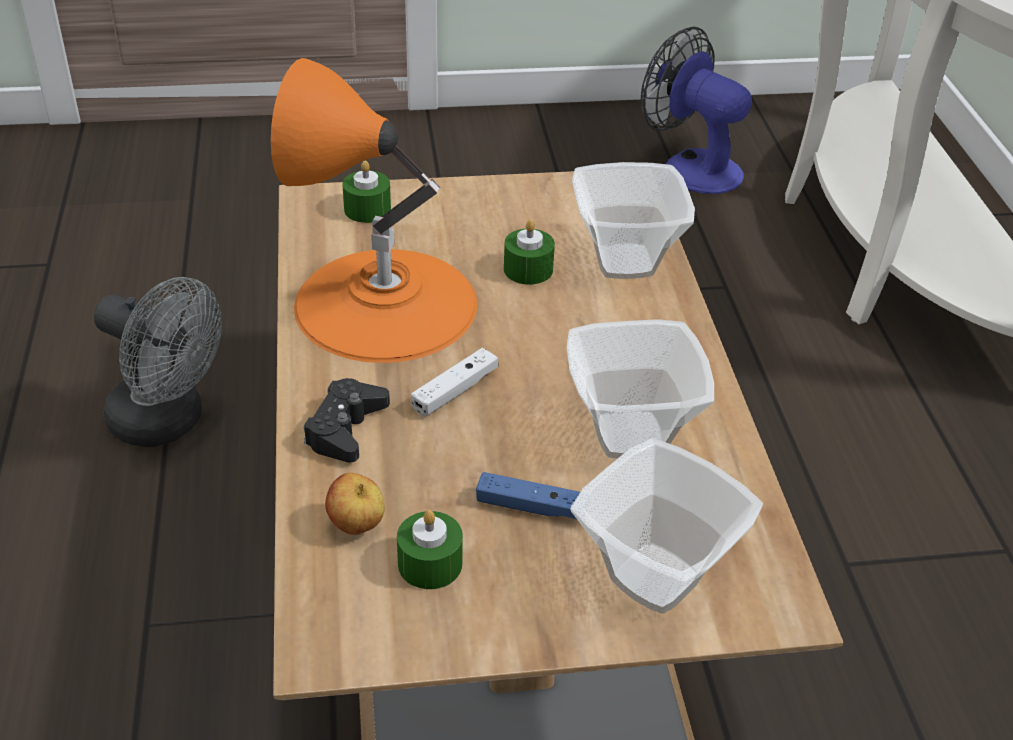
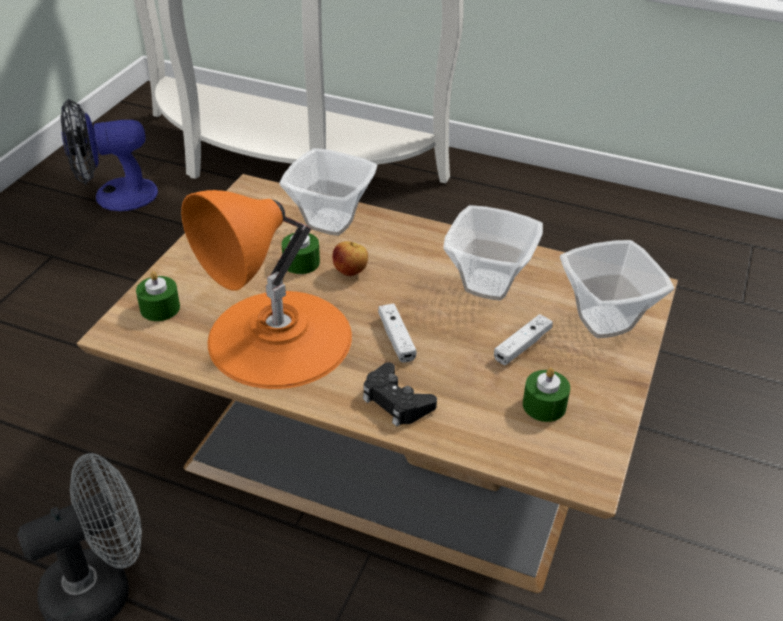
camera: 60 degrees left, 0 degrees up
(357, 526) = (492, 427): apple -> apple (351, 272)
(532, 507) = (522, 346): blue game controller -> white game controller

